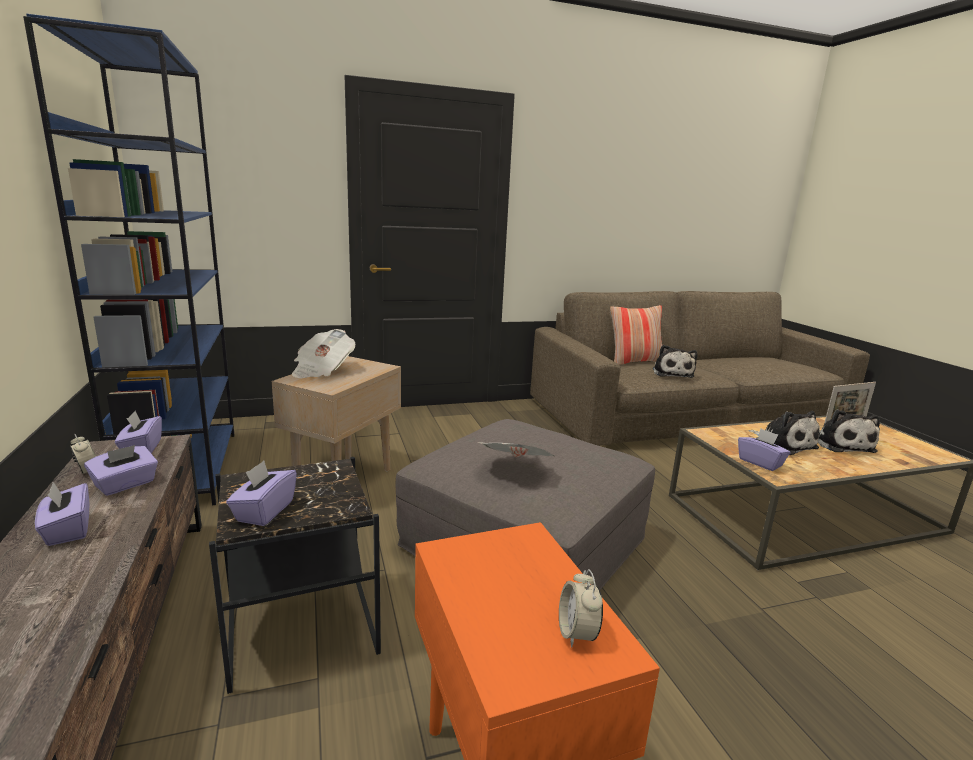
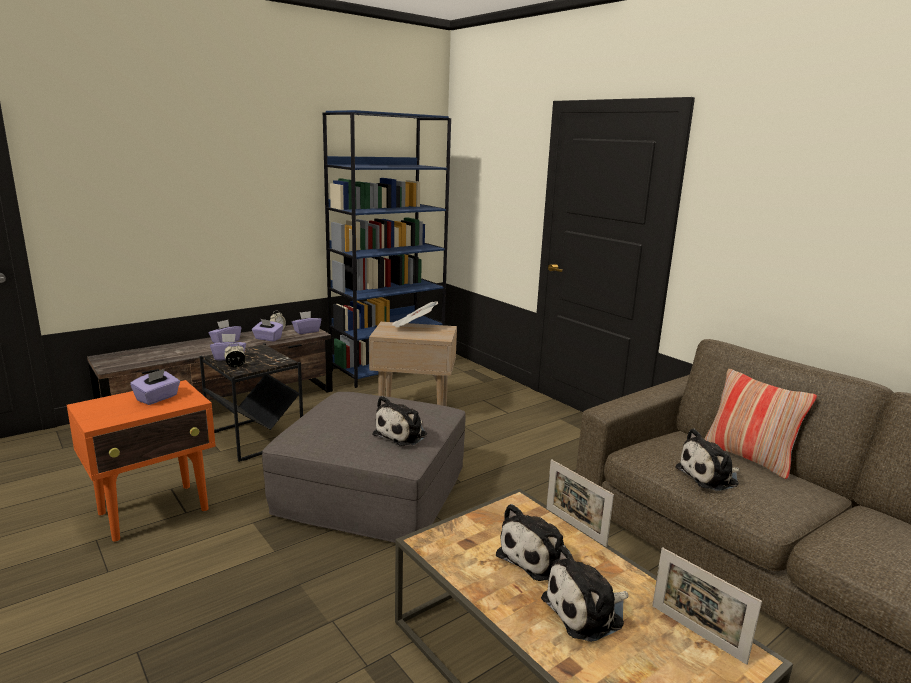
camera: 70 degrees right, 0 degrees up
(516, 469) = (344, 415): newspaper -> none
(576, 448) = (403, 434): none -> plush toy
(577, 633) = (110, 415): alarm clock -> alarm clock (235, 366)
(737, 424) = (575, 526): none -> picture frame
(760, 462) = (459, 534): purple tissue box -> purple tissue box (157, 398)

